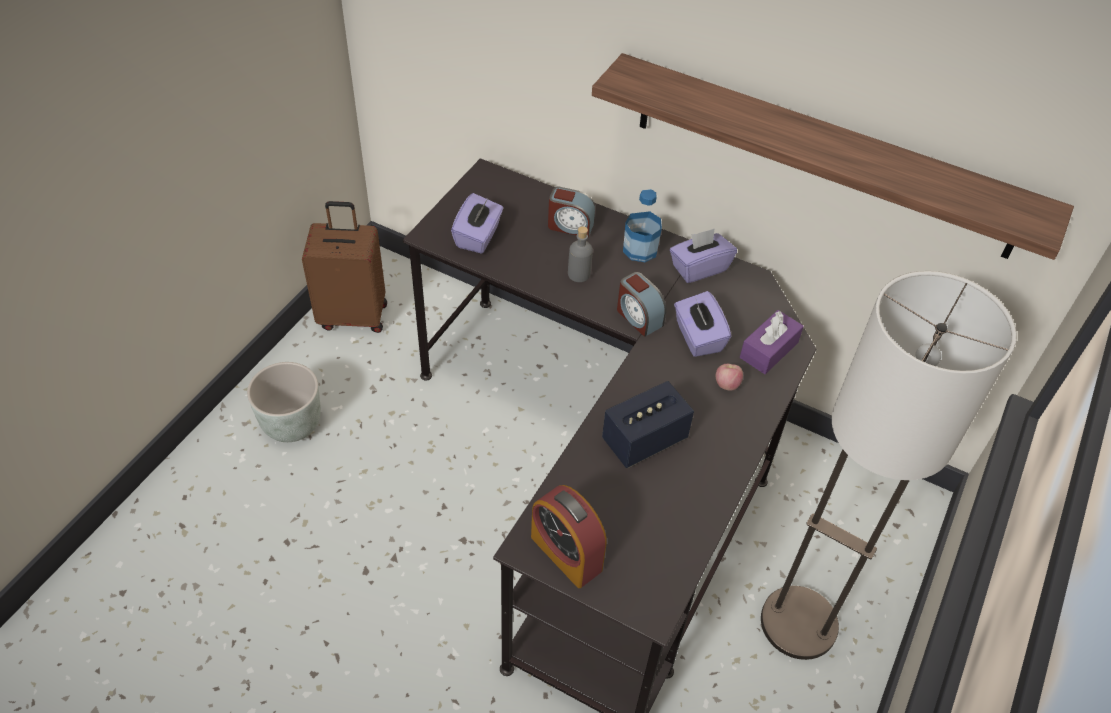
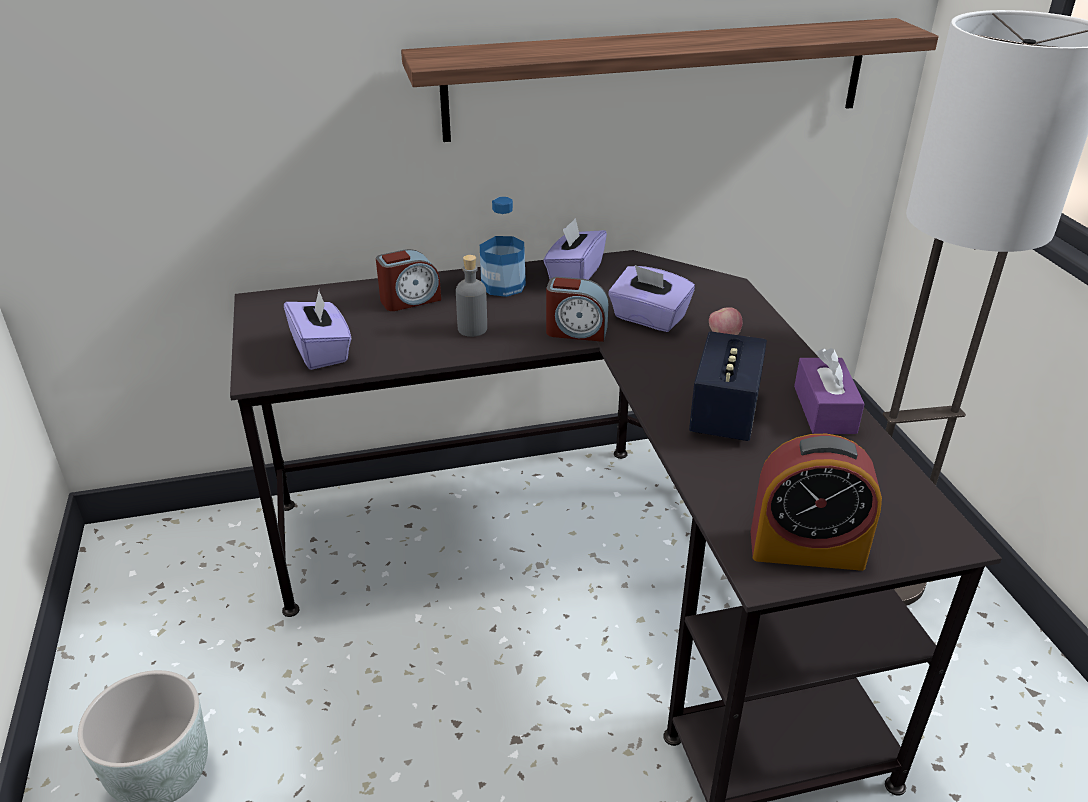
camera: 40 degrees left, 15 degrees down
(353, 315) = (130, 607): brown suitcase -> none
(769, 350) = (716, 297): purple tissue box -> purple tissue box (824, 409)

